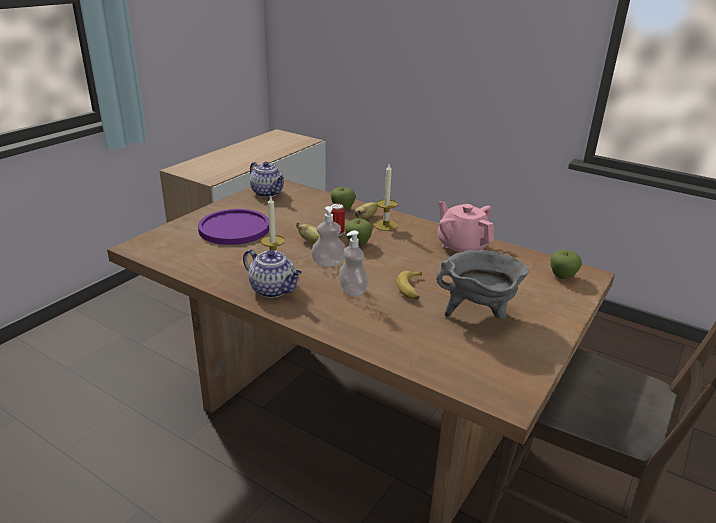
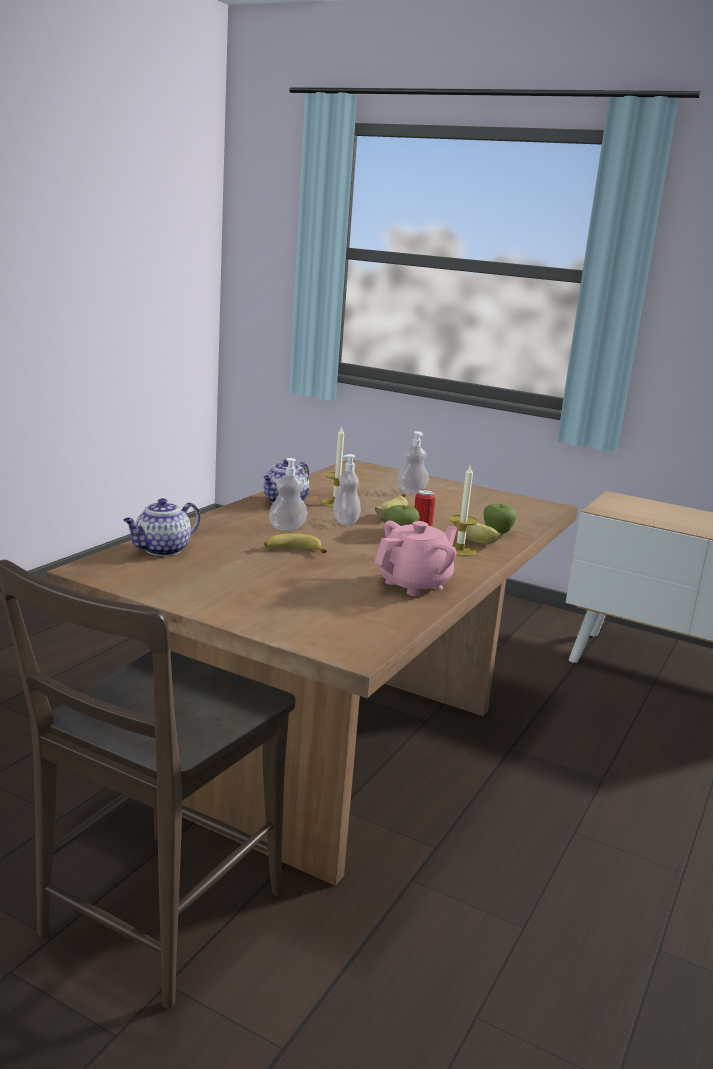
camera: 85 degrees right, 10 degrees down
(234, 228) = (411, 491): purple plate -> soap dispenser
(268, 193) = (518, 503): teapot -> teapot (162, 550)
(478, 314) = (242, 574): grey cooking pot -> none
(562, 276) = (345, 634): apple -> none

